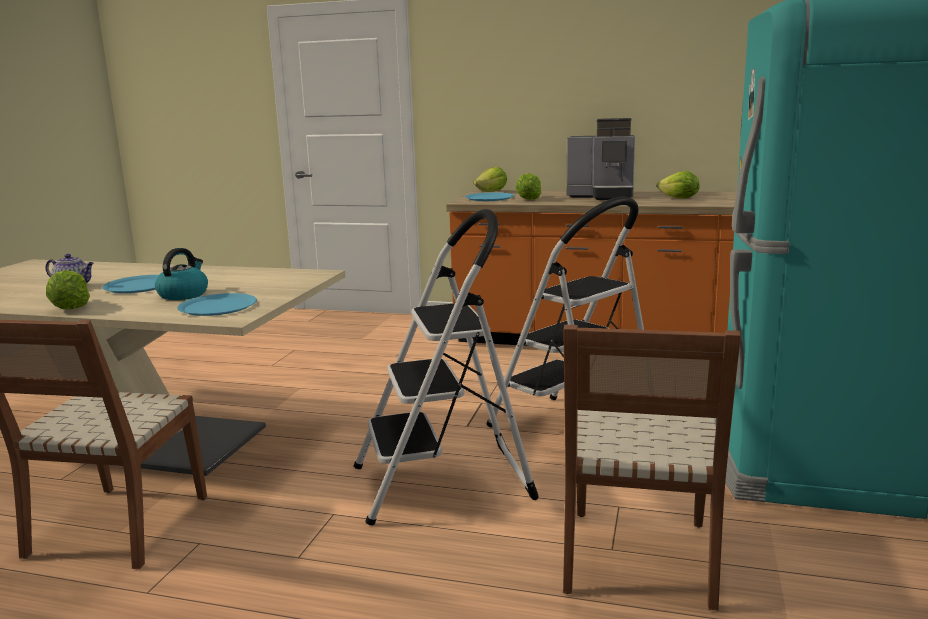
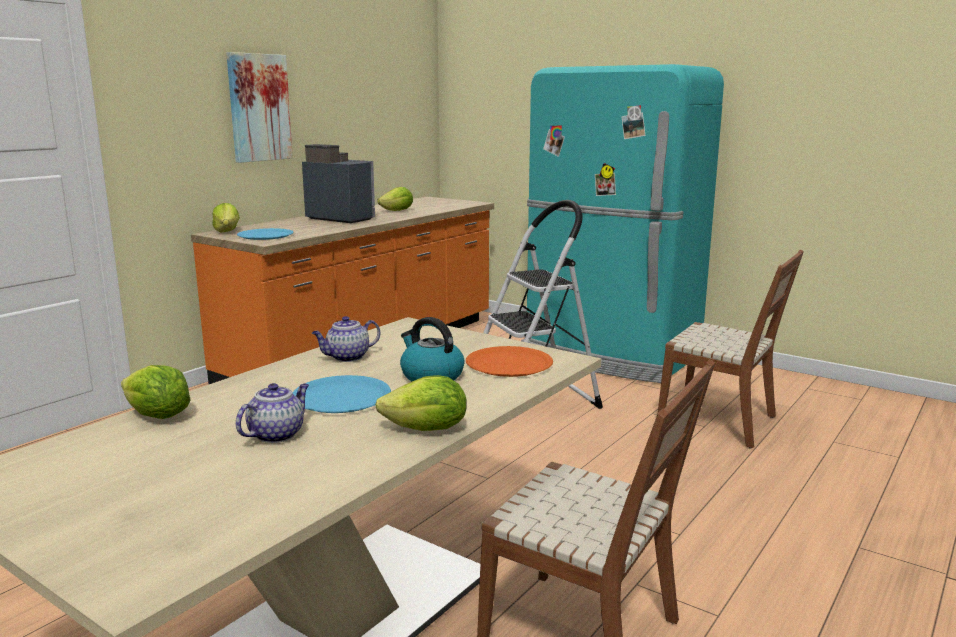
camera: 70 degrees left, 0 degrees up
(217, 306) = (509, 363): blue plate -> orange plate
(225, 274) = (347, 357): none -> teapot
(448, 483) = (585, 458): step ladder -> none
(529, 199) = (307, 230): lettuce -> lettuce (157, 416)
(561, 82) = (259, 108): none -> picture
(603, 196) = (340, 218): coffee machine -> coffee machine turned 90 degrees counterclockwise

